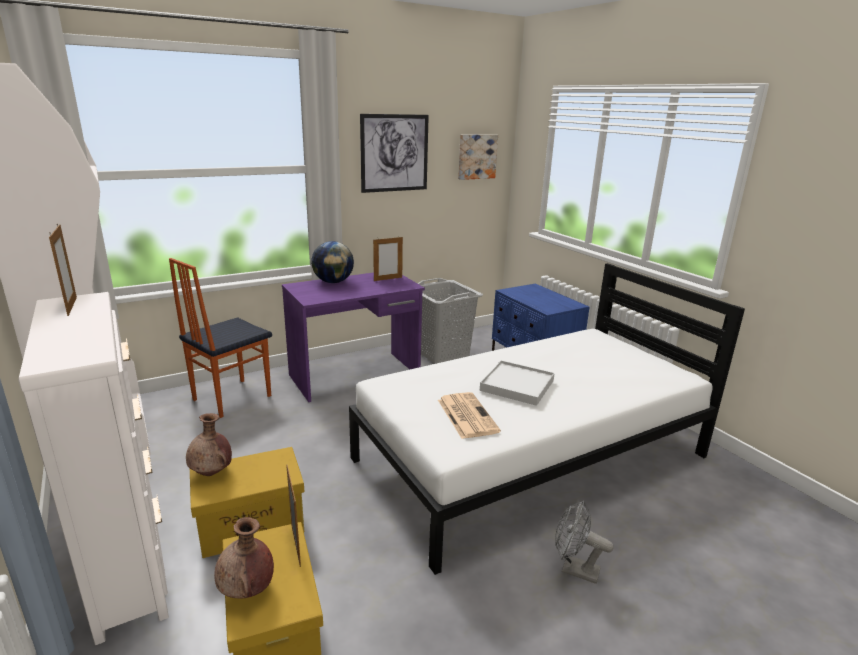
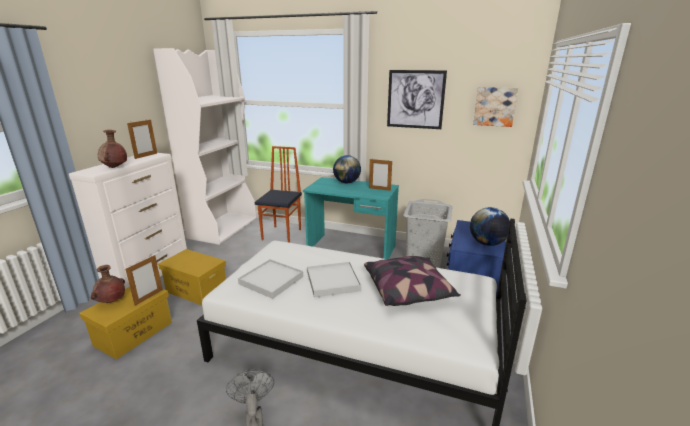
camera: 50 degrees right, 0 degrees up
(212, 472) = (186, 255): brown vase -> brown vase (115, 167)
(231, 398) = (282, 234): chair -> chair turned 105 degrees clockwise
(356, 376) = (351, 249): purple desk -> turquoise desk
(466, 415) = (271, 280): newspaper -> white tray
(557, 301) = (487, 243): none -> globe
(577, 363) = (408, 291): none -> pillow

